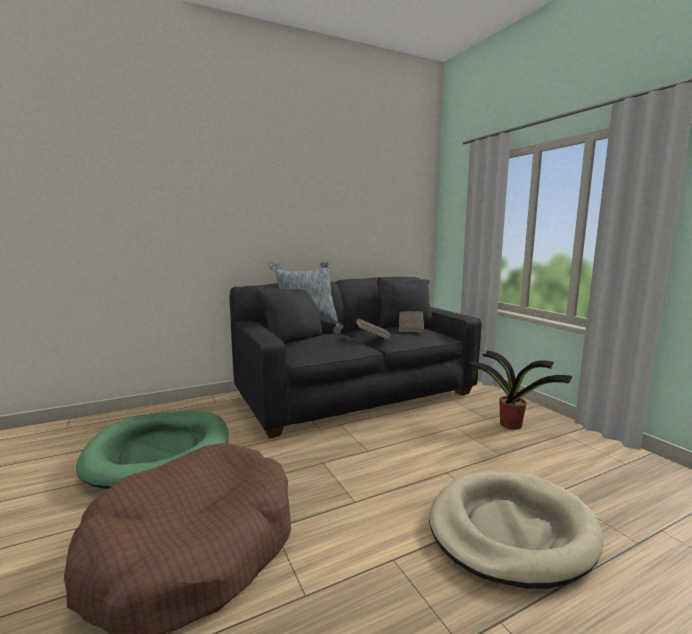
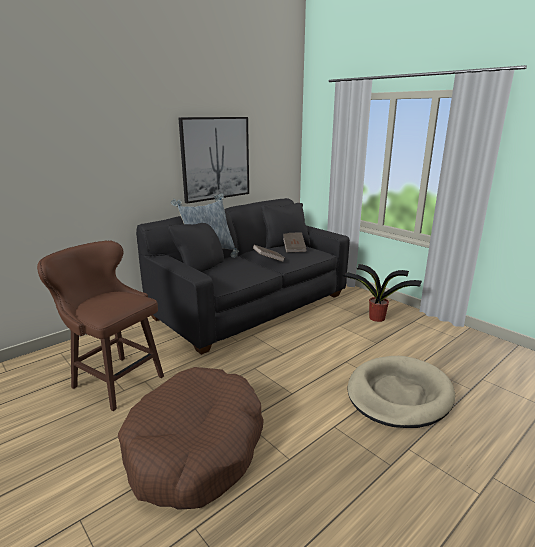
camera: 15 degrees left, 10 degrees up
(160, 452) = (115, 380): green dog bed -> brown stool
(329, 226) = (215, 158): none -> picture

